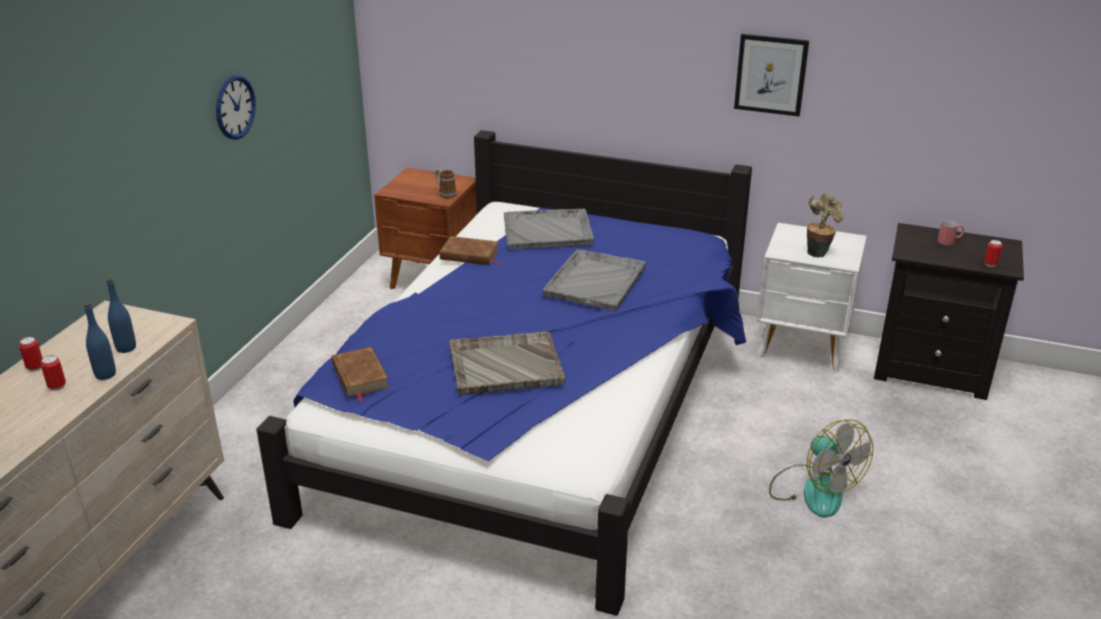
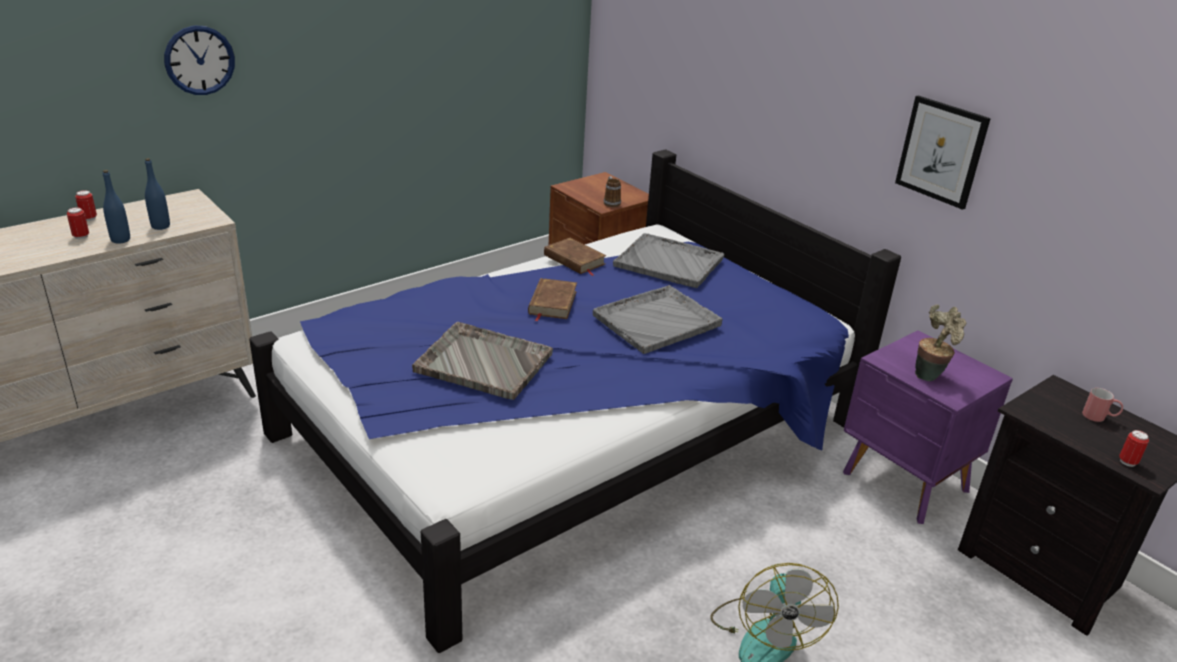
camera: 30 degrees right, 0 degrees up
(235, 107) = (402, 60): wall clock -> wall clock (199, 60)
(359, 376) = (357, 325): brown book -> brown book (552, 303)
(803, 347) = (905, 483): white nightstand -> purple nightstand

